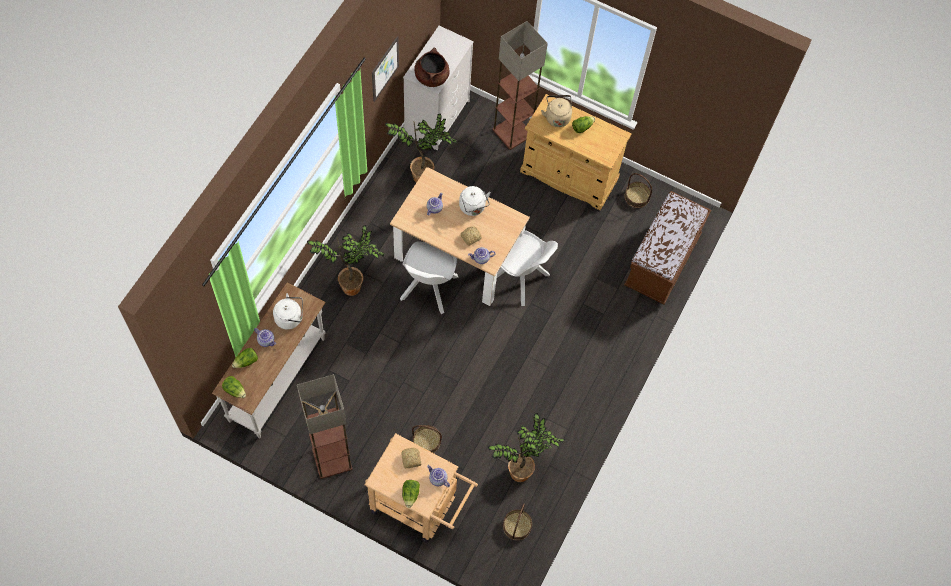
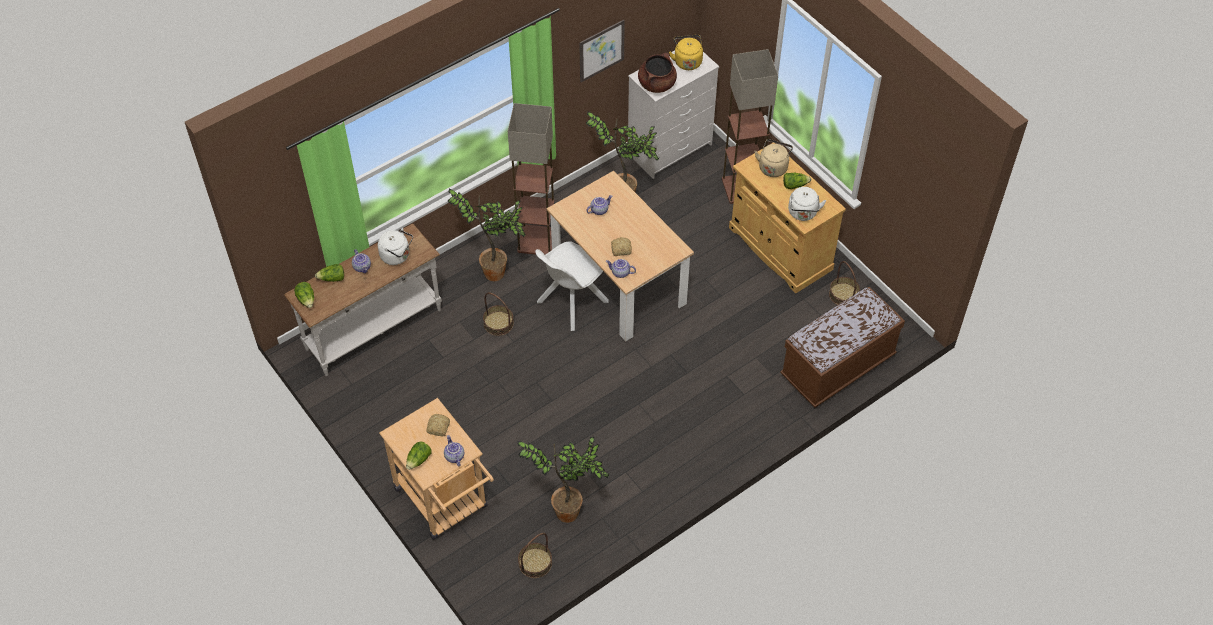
camera: 30 degrees right, 10 degrees down
(331, 458) = (384, 422): floor lamp -> floor lamp (536, 240)
(426, 441) = (487, 444): basket -> basket (498, 323)
(445, 46) = (687, 61): none -> yellow kettle
(473, 208) = (639, 223): white kettle -> white kettle (803, 213)
(519, 279) = (672, 328): white chair -> none

